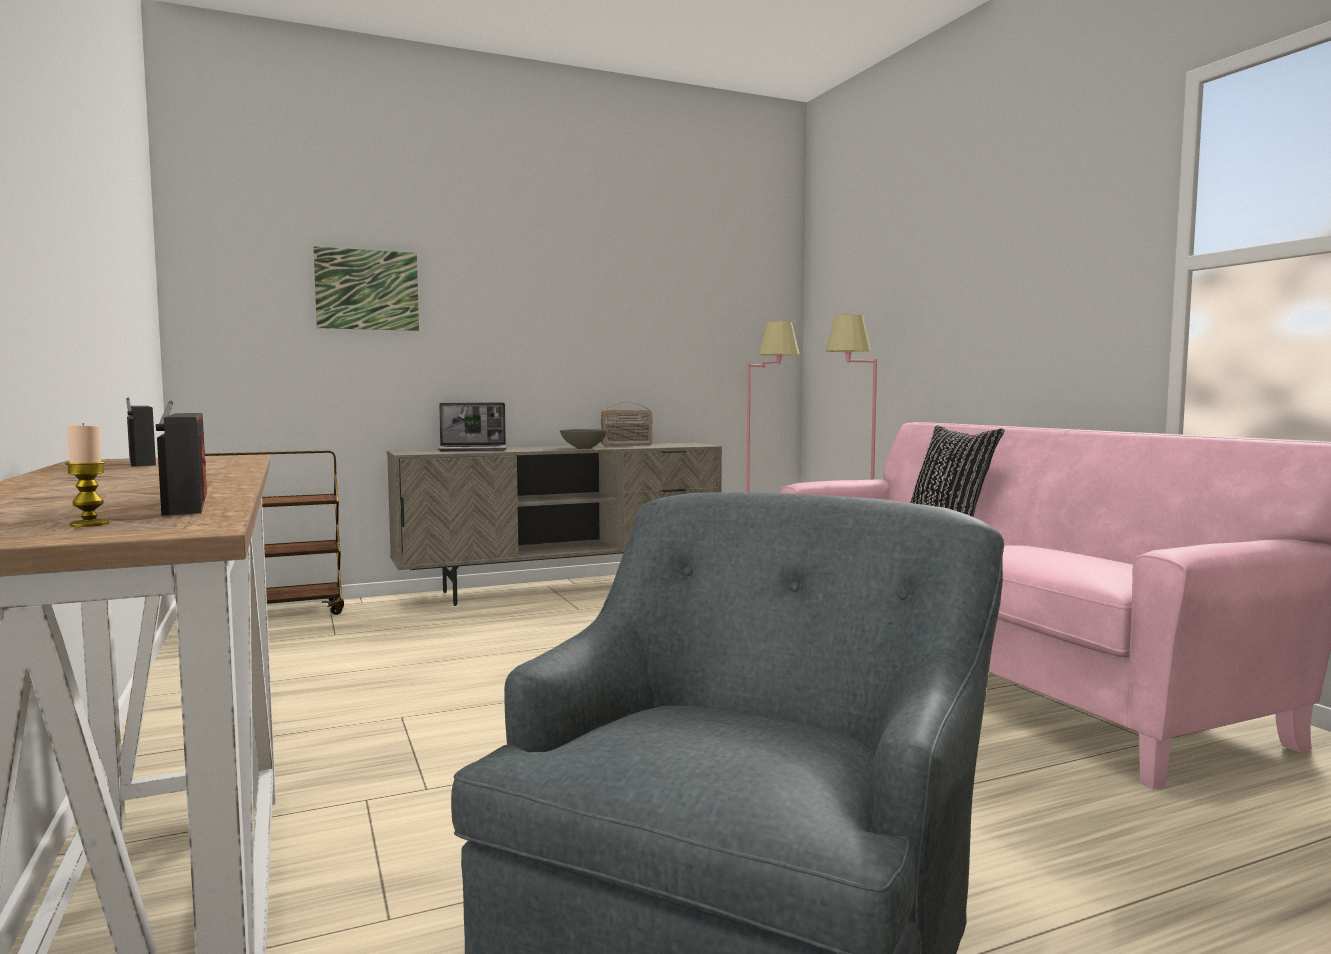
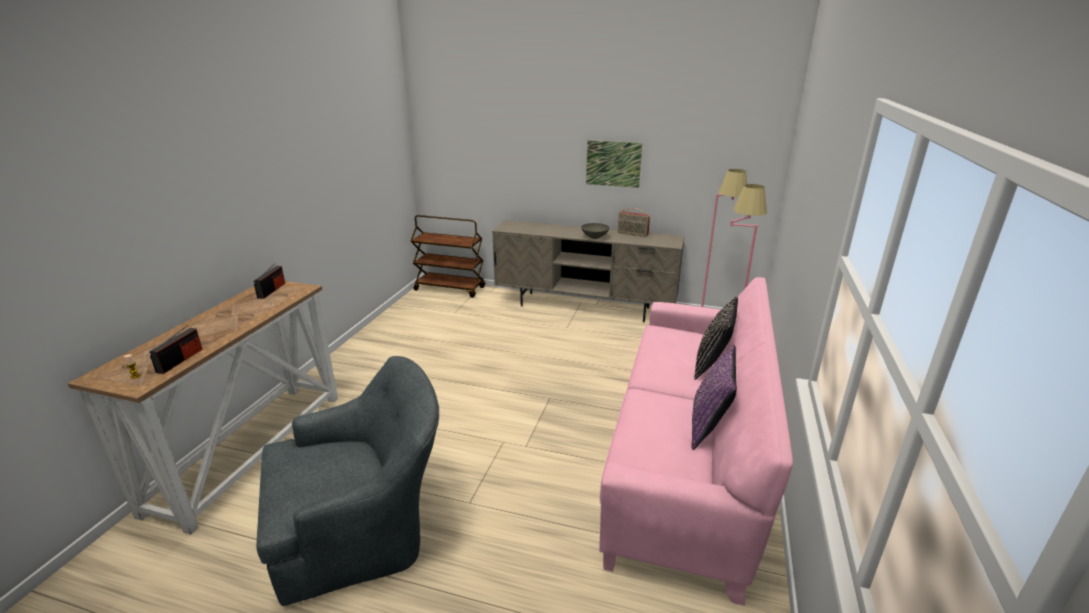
camera: 40 degrees right, 20 degrees up
(367, 289) = (497, 134): picture -> picture (613, 163)
(474, 450) = (539, 228): laptop -> none
(1080, 550) = (709, 426): none -> purple pillow

